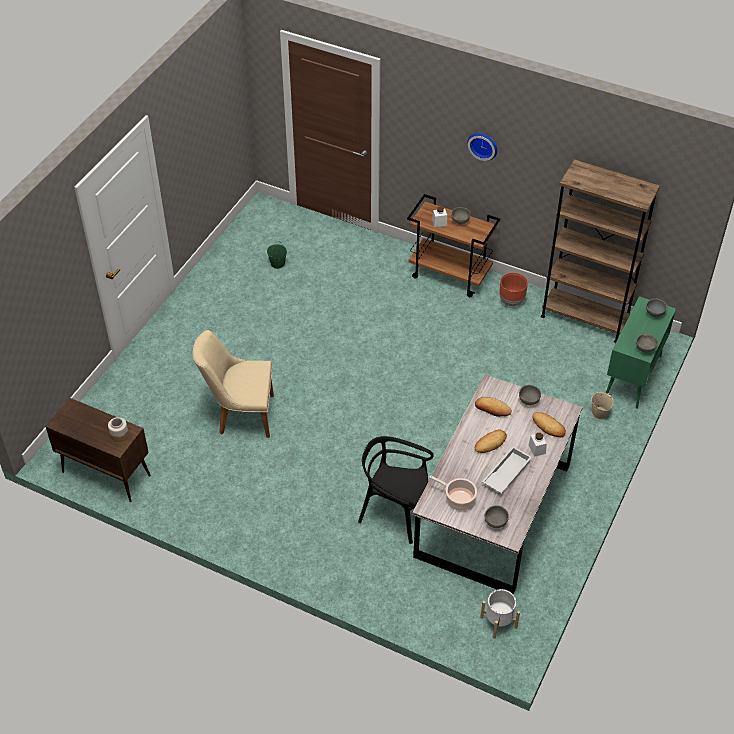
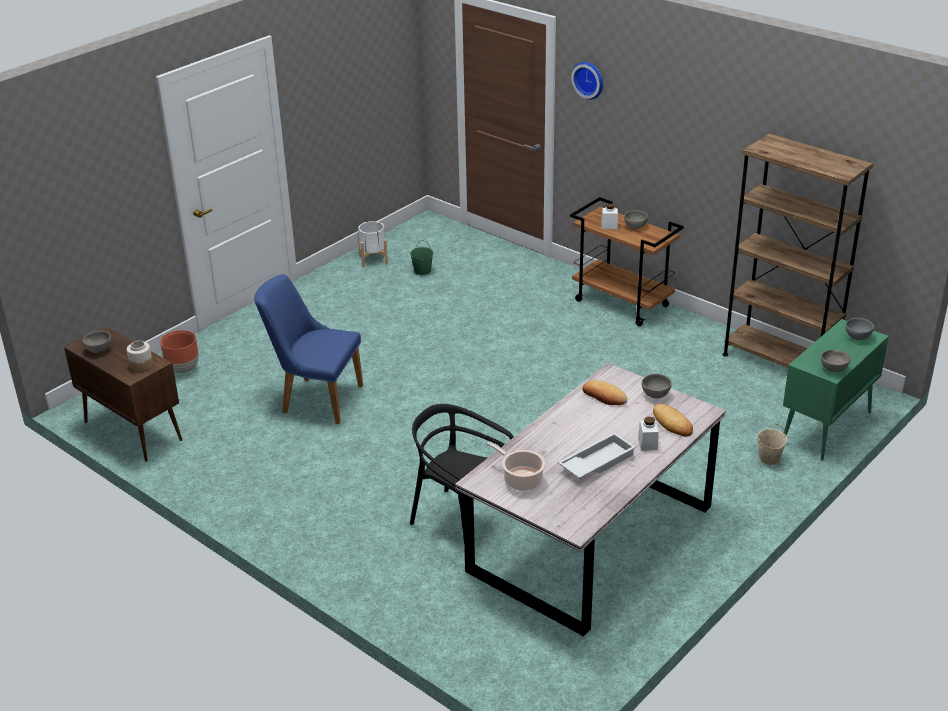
camera: 15 degrees right, 15 degrees down
(240, 415) = (314, 398): beige chair -> blue chair
(483, 145) = (666, 124): wall clock -> wall clock (589, 79)
(490, 443) = (587, 429): bread -> none
(495, 522) = (561, 510): grey bowl -> grey bowl (98, 350)
(498, 622) = (552, 663): white planter -> white planter (373, 260)
(511, 301) = (690, 336): brown planter -> brown planter (183, 369)

